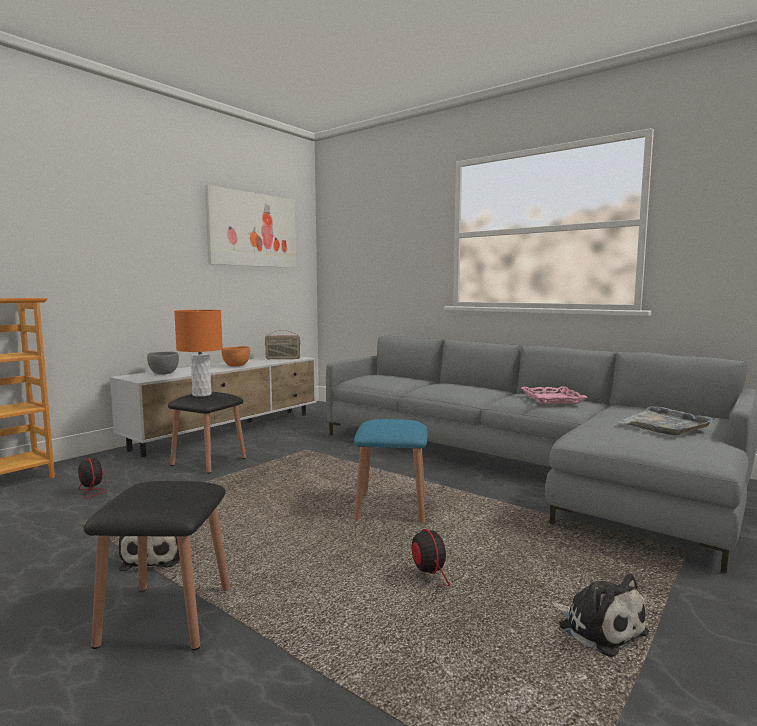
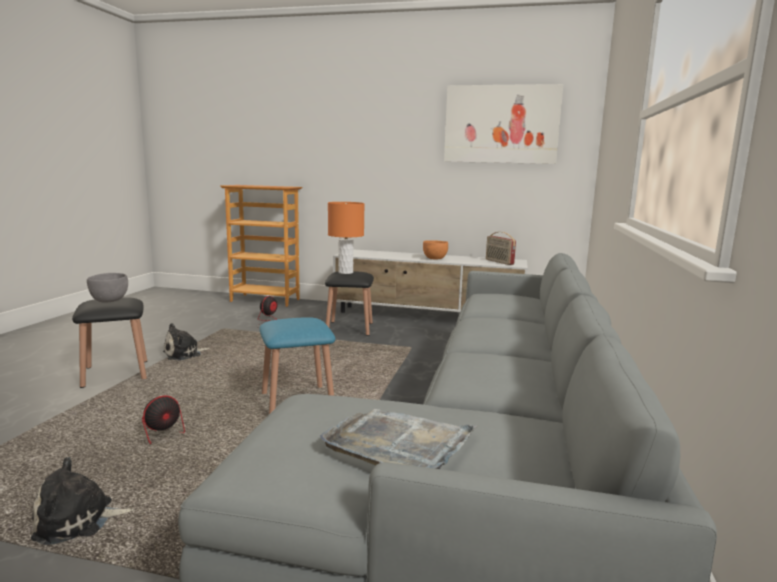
camera: 65 degrees right, 5 degrees up
(163, 373) = (374, 253): grey bowl -> grey bowl (110, 301)
(551, 399) = (493, 372): pink tray -> none
(598, 627) = (79, 521): plush toy -> plush toy turned 45 degrees clockwise

